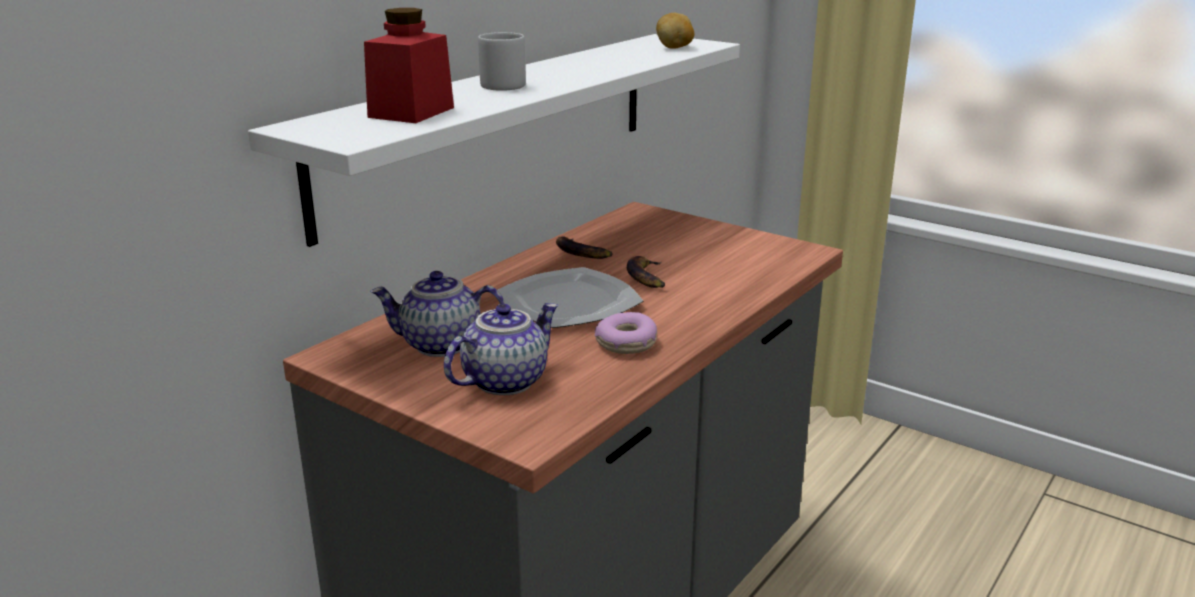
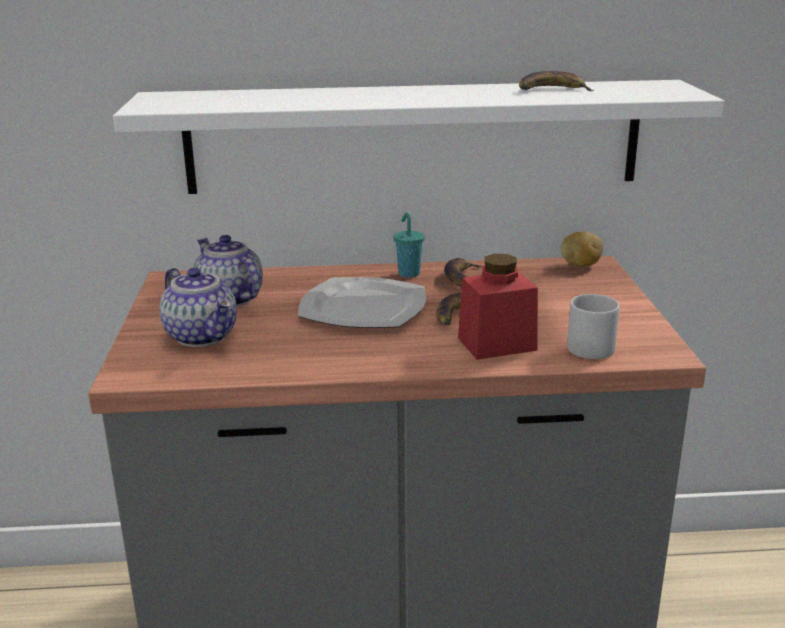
camera: 50 degrees right, 0 degrees up
(411, 112) = (242, 100): red jar -> red jar (497, 344)
(502, 85) = (371, 94): grey mug -> grey mug (594, 347)
(504, 381) = (203, 336): teapot -> teapot turned 45 degrees clockwise
(532, 265) = (408, 273): none -> turquoise cup
(614, 55) = (551, 90): none -> banana
(626, 344) = (324, 351): donut -> none
(675, 48) = (635, 92): potato -> potato (580, 265)

